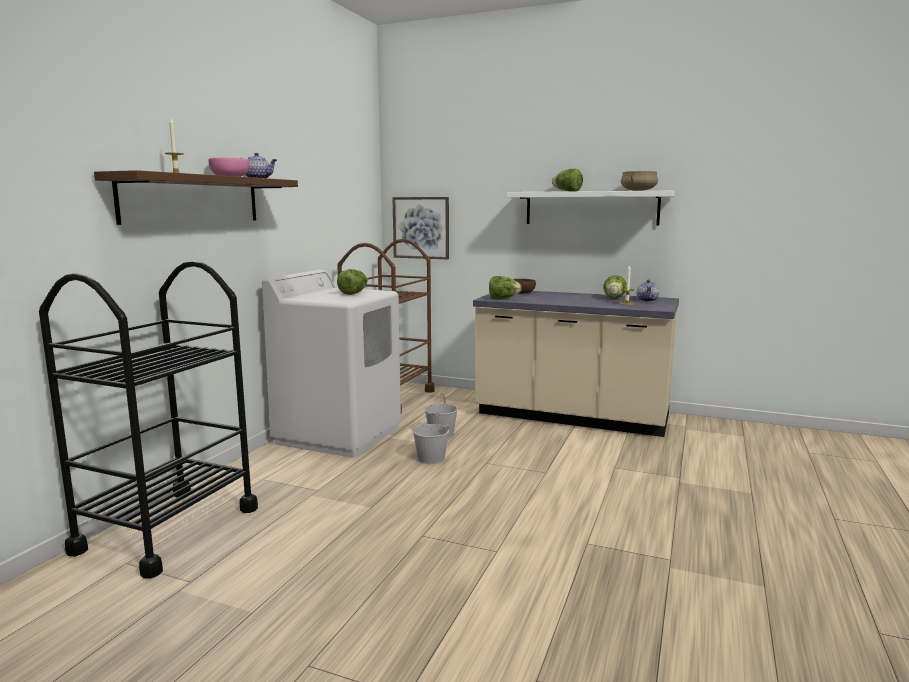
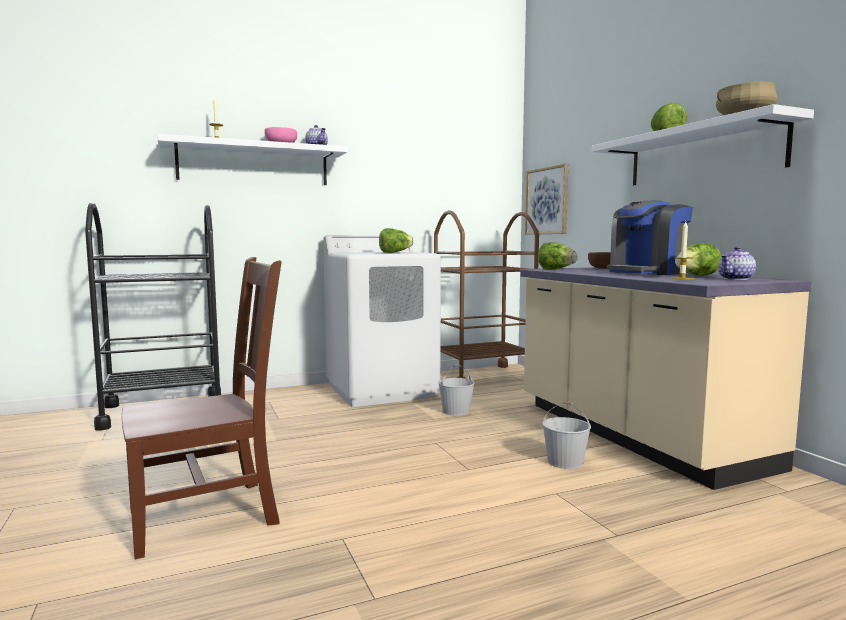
camera: 45 degrees right, 5 degrees down
(193, 199) = (254, 164): brown shelf -> white shelf
(431, 458) = (401, 425): white bucket -> white bucket (565, 462)
(481, 576) = (209, 515): none -> brown chair
(573, 297) = (646, 272): none -> coffee machine

